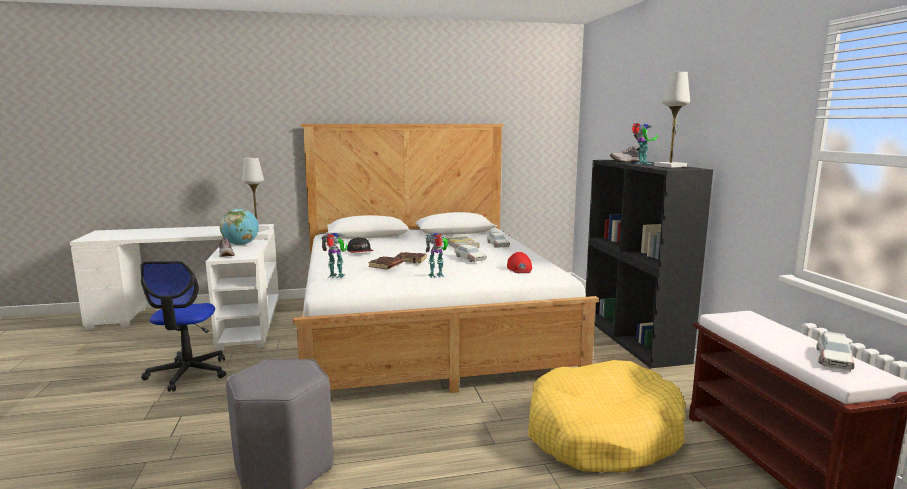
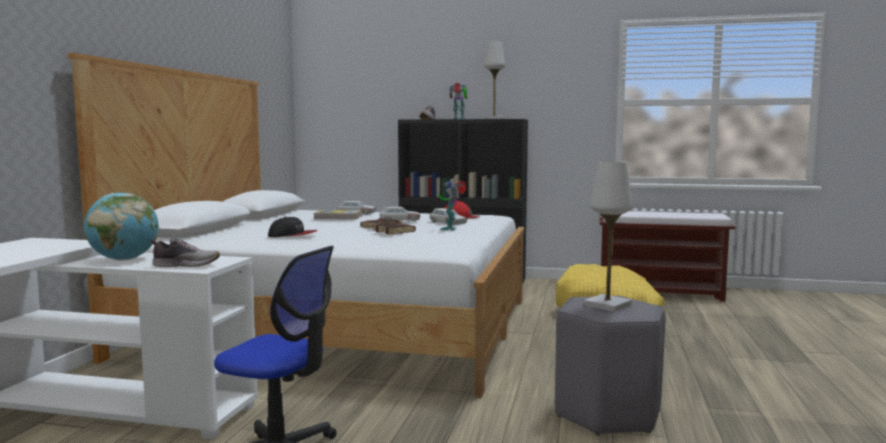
camera: 65 degrees left, 5 degrees down
(257, 230) = (65, 243): white table lamp -> white table lamp (607, 305)
(337, 276) = (409, 244): toy robot -> none
(833, 358) = (689, 213): toy car -> toy car (447, 223)

